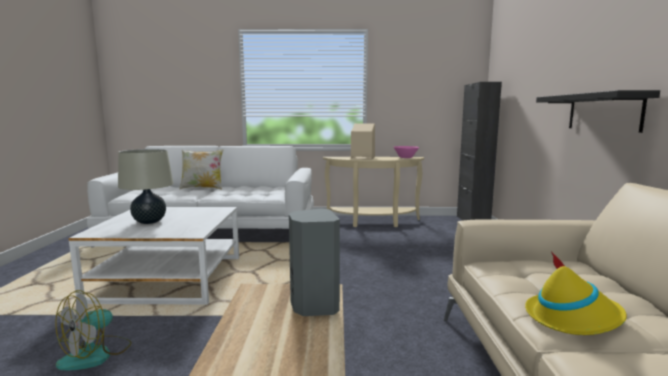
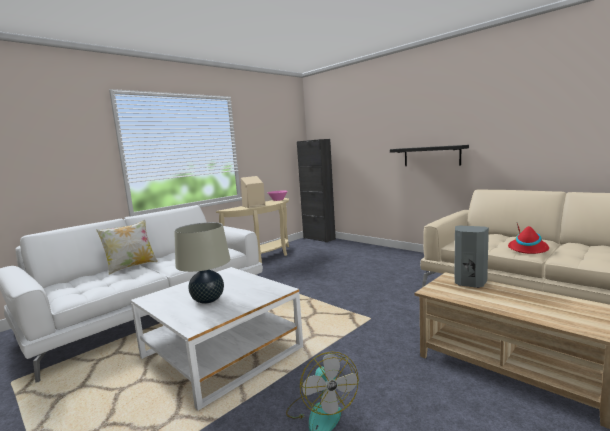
camera: 45 degrees left, 0 degrees up
(572, 318) = (527, 249): yellow hat -> red hat

